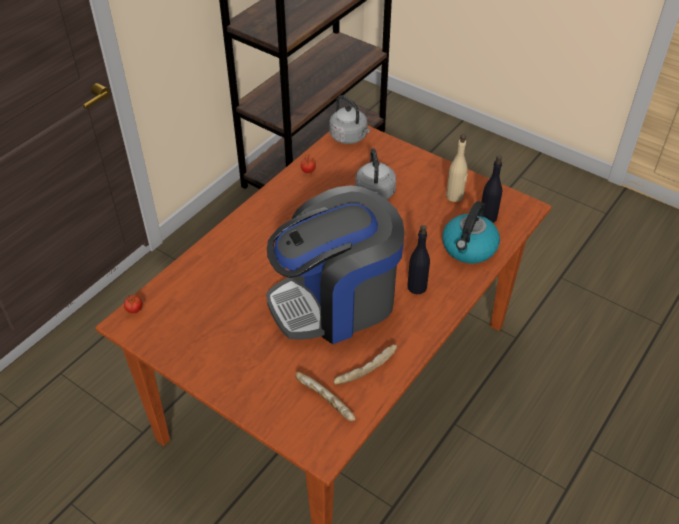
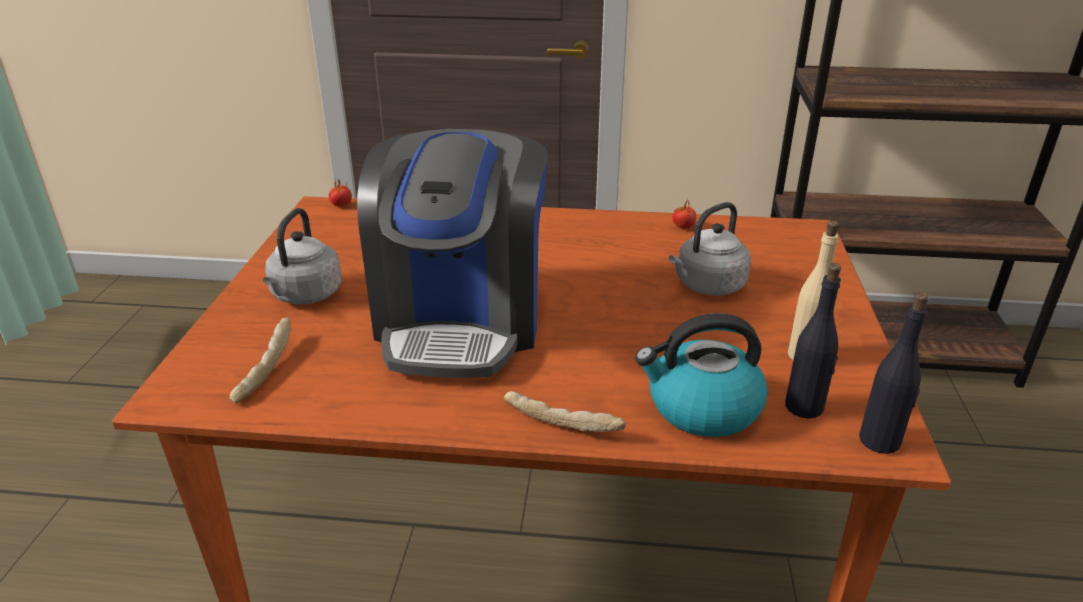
camera: 60 degrees right, 15 degrees down
(336, 301) = (461, 320): coffee machine -> coffee machine turned 120 degrees counterclockwise
(350, 137) = (792, 234): grey kettle -> grey kettle (305, 296)
(365, 369) = (346, 384): bread -> bread (562, 421)
(417, 287) = (556, 381): black bottle -> black bottle (880, 441)

